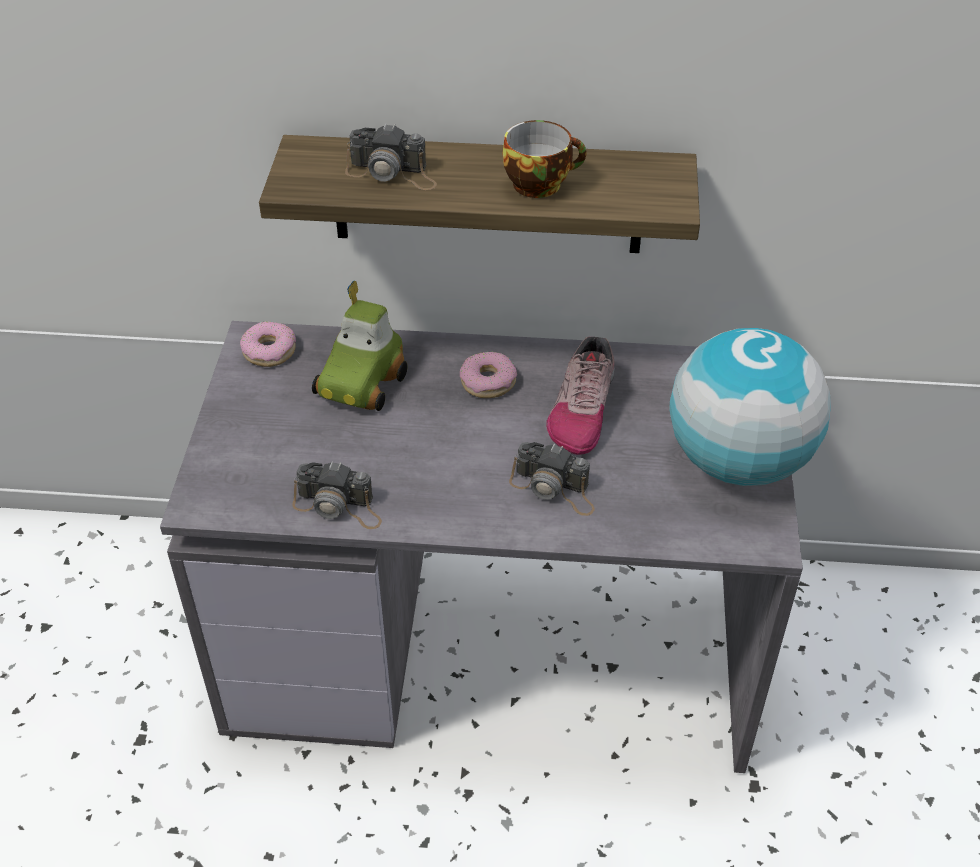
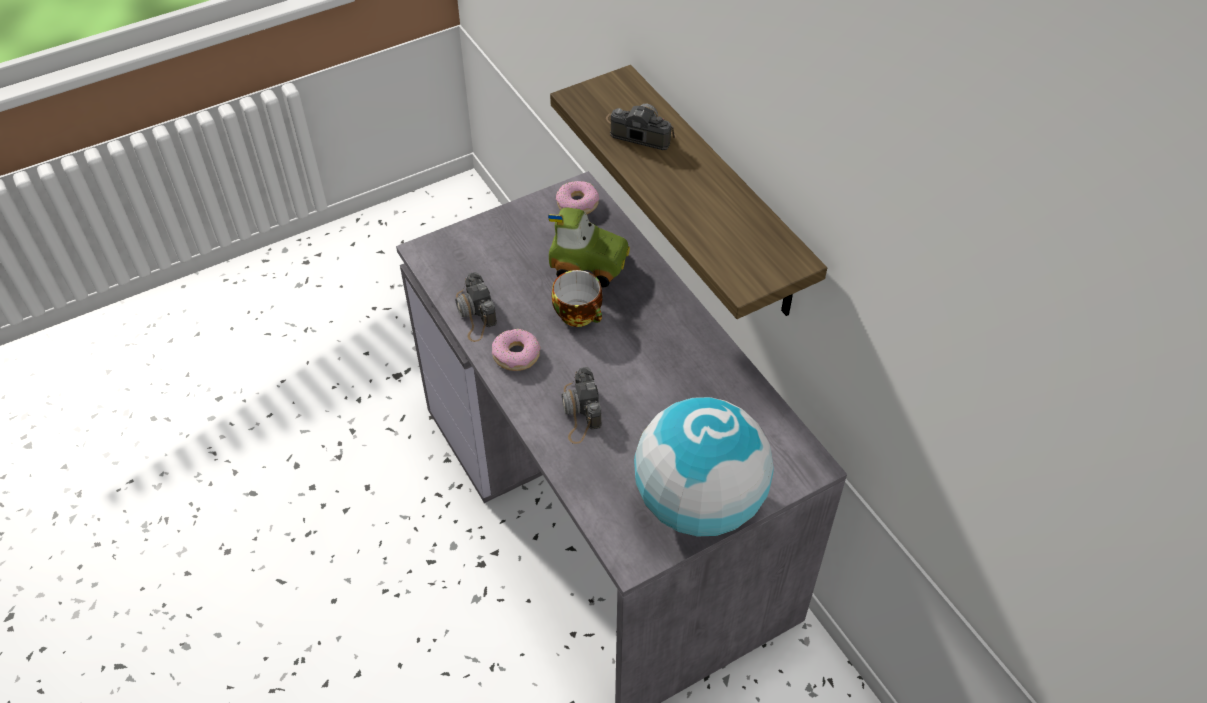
camera: 55 degrees right, 5 degrees up
(362, 384) = (589, 263): toy car -> toy car turned 150 degrees counterclockwise
(392, 173) = (638, 131): camera -> camera turned 135 degrees clockwise
(488, 382) = (650, 324): donut -> donut (516, 355)
(540, 183) = (700, 204): cup -> cup (580, 315)
(581, 409) = (669, 387): shoe -> none

